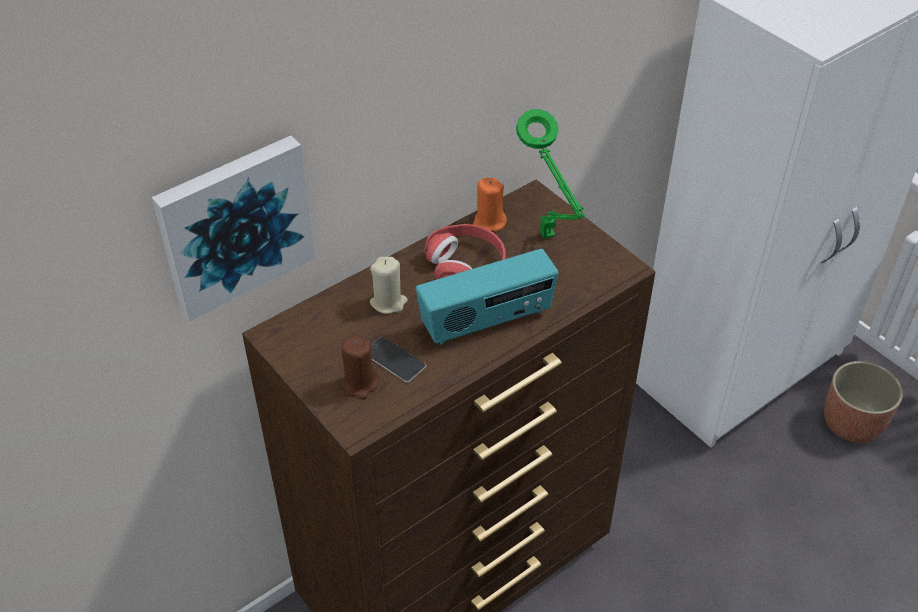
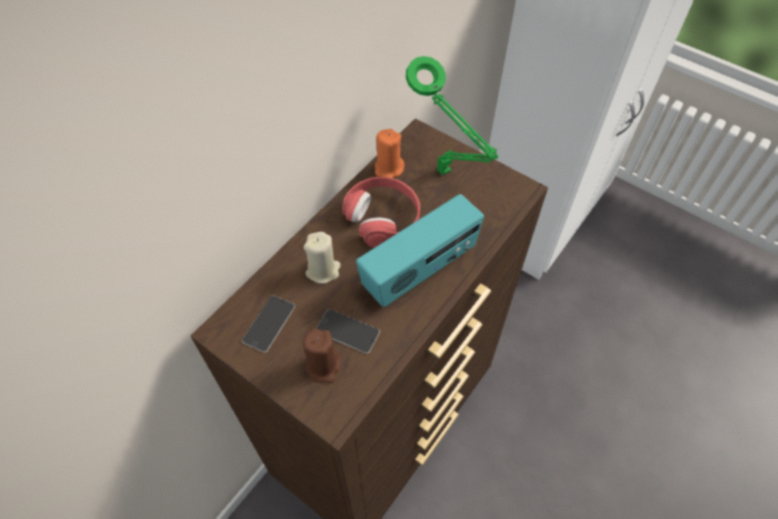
camera: 15 degrees left, 10 degrees up
(234, 224) = (158, 244): picture -> none
(320, 337) = (269, 323): none -> phone
(852, 423) = (627, 239): planter -> none

